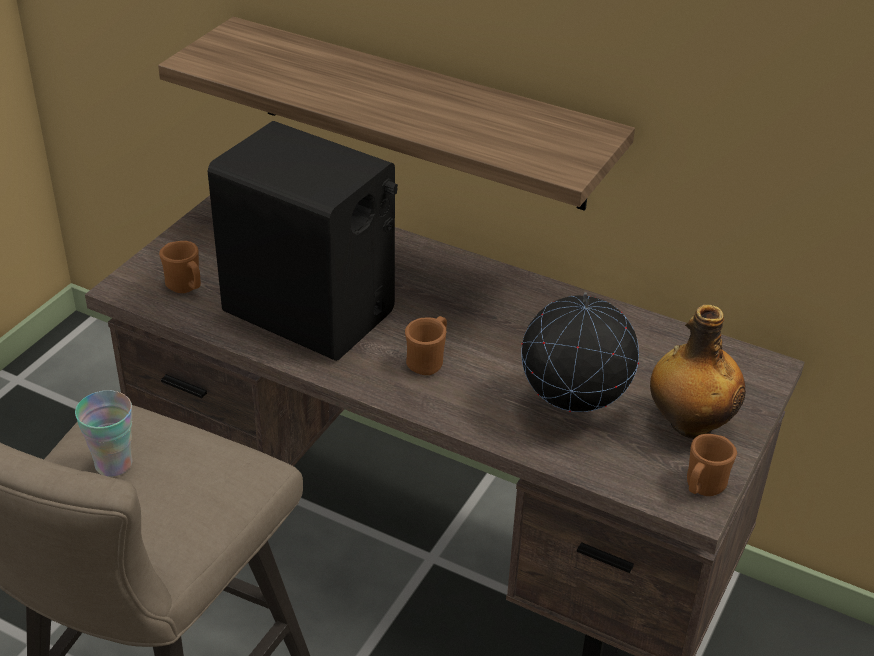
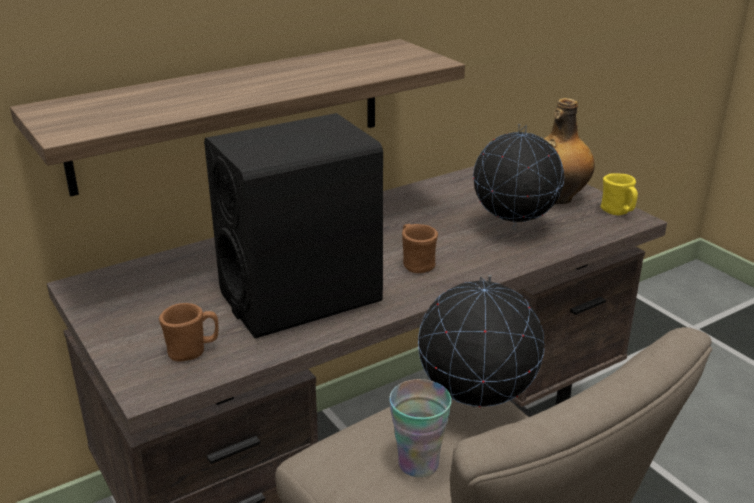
camera: 60 degrees left, 10 degrees down
(214, 477) = (476, 406): none -> globe
(702, 487) = (618, 212): brown mug -> yellow mug

